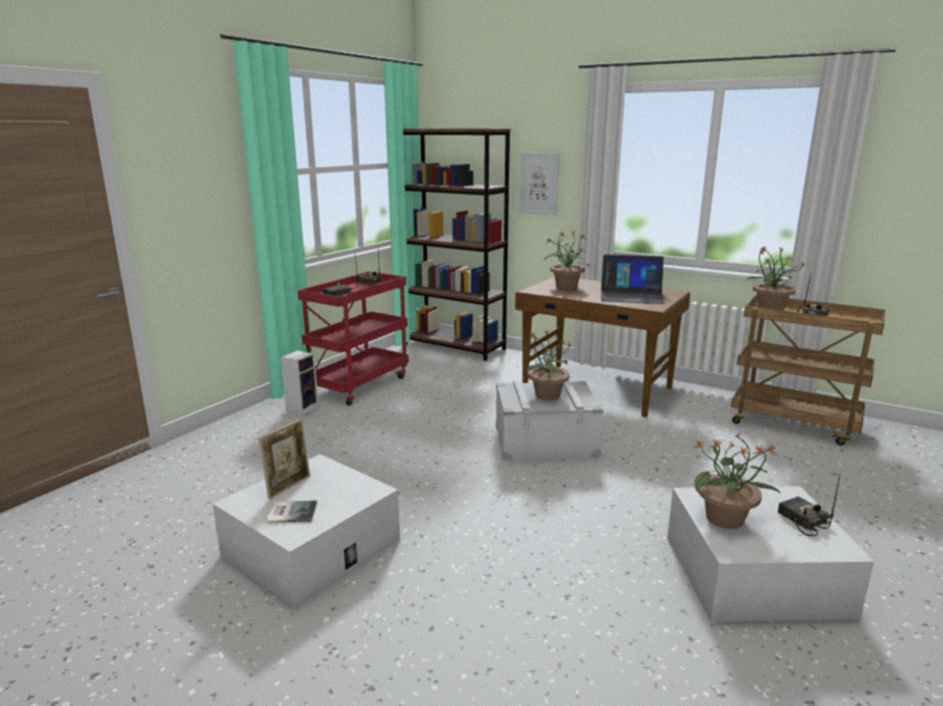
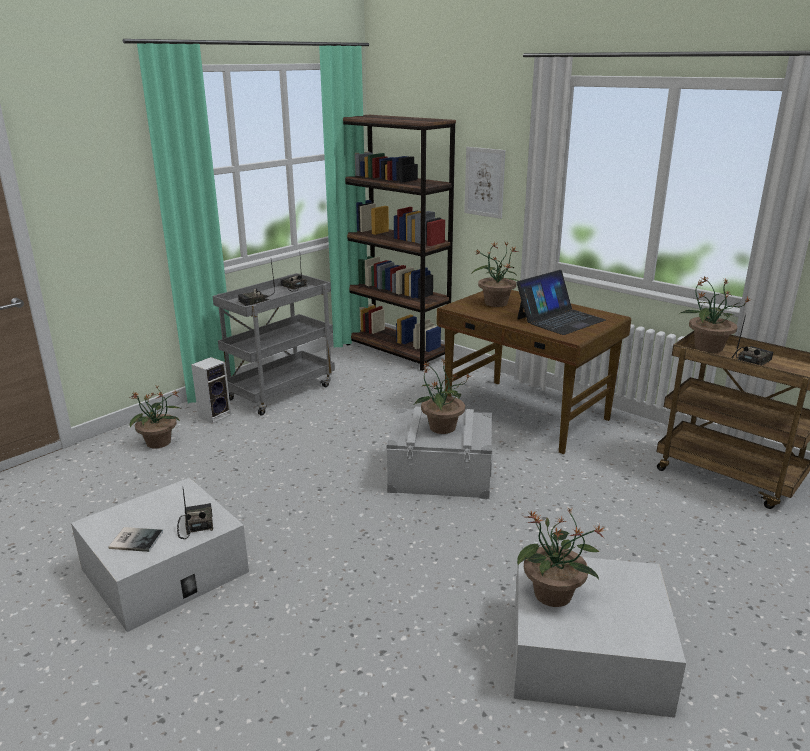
camera: 10 degrees right, 5 degrees up
(255, 435) = (159, 443): none -> potted plant
(288, 486) = (145, 511): picture frame -> none
(359, 385) = (281, 391): red cart -> grey cart
(631, 295) = (560, 319): laptop -> laptop turned 60 degrees counterclockwise
(801, 521) = (635, 606): radio -> radio (196, 525)

